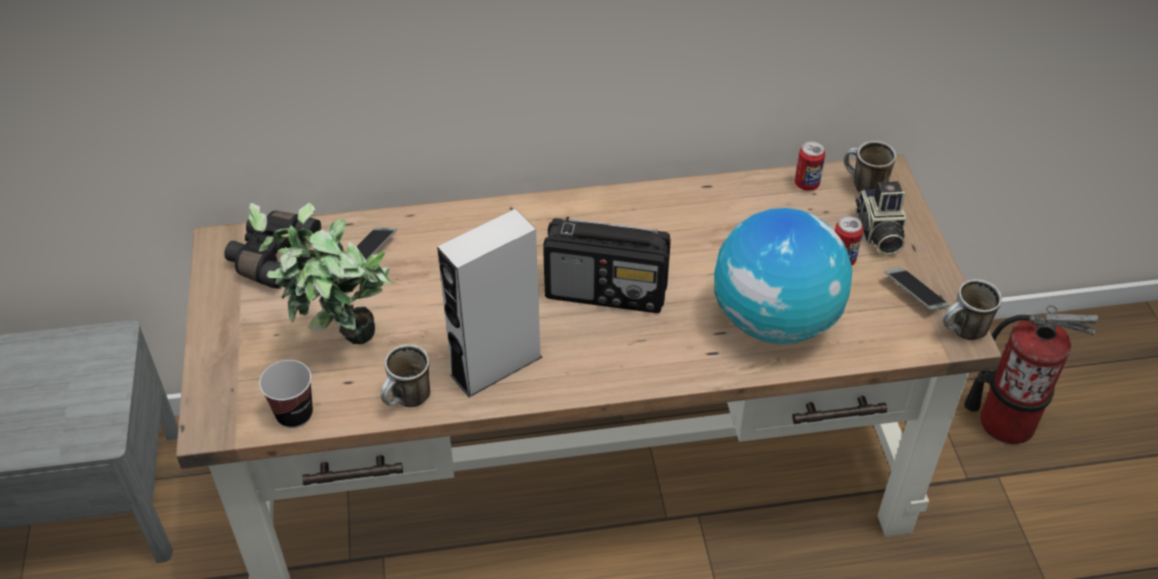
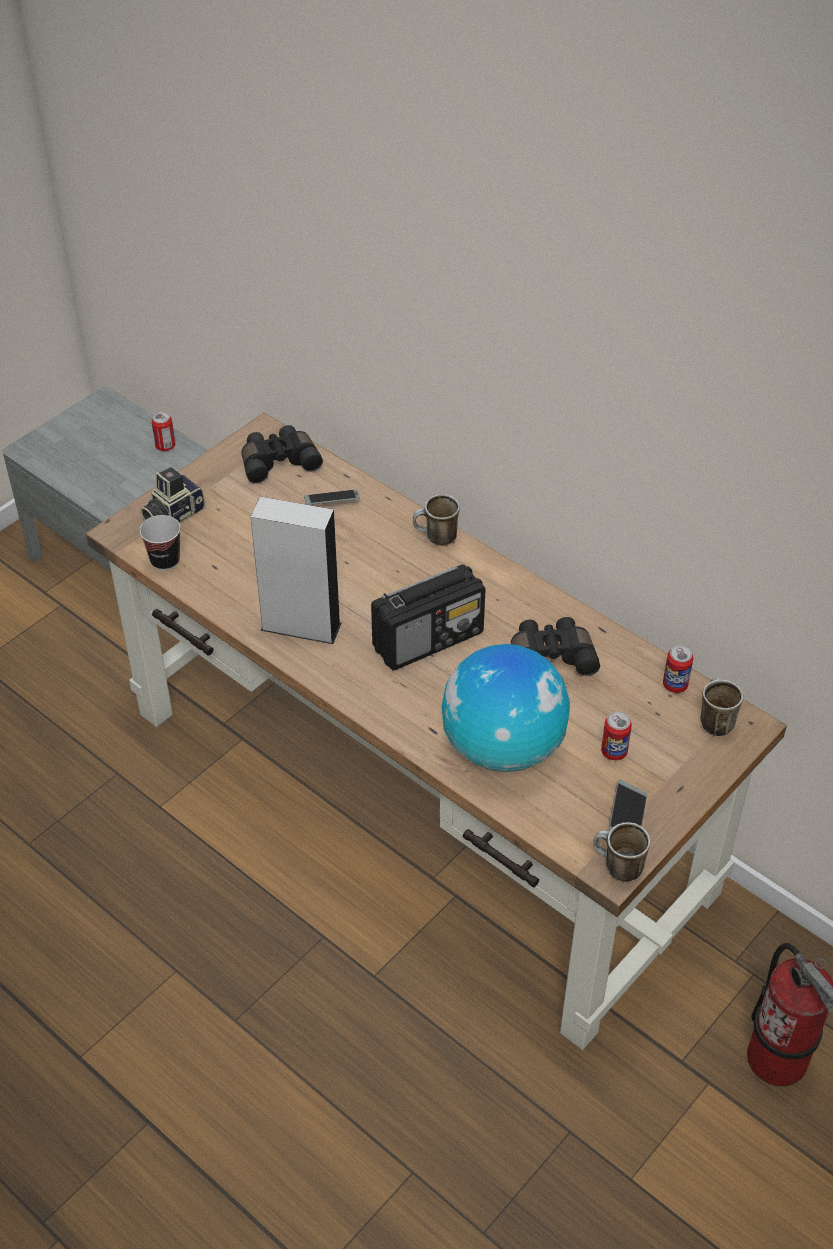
camera: 50 degrees right, 0 degrees up
(64, 350) = (165, 446): none -> can
(340, 346) = (239, 543): potted plant -> none
(408, 401) = (228, 604): mug -> mug (436, 539)
(607, 292) = (429, 640): radio -> radio turned 90 degrees counterclockwise
(704, 232) = (550, 656): none -> black binoculars
(878, 233) = (670, 758): camera -> camera (172, 514)

